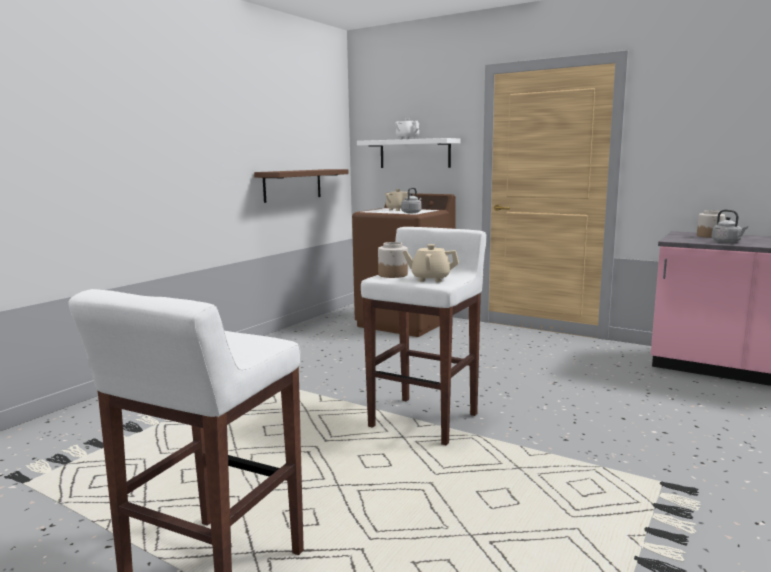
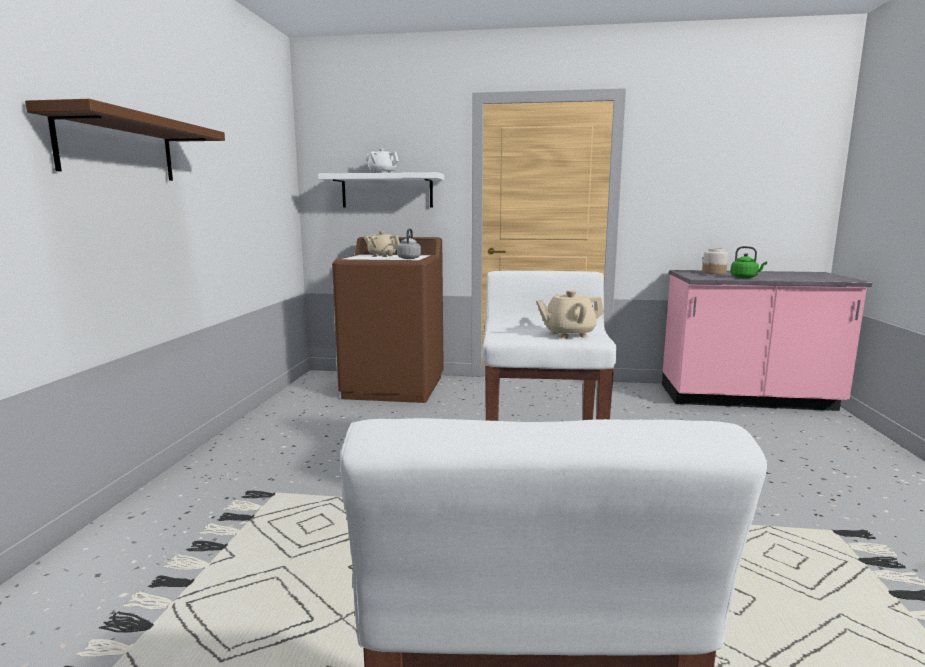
camera: 25 degrees left, 0 degrees up
(292, 185) = (248, 226): brown shelf -> brown shelf (117, 148)
(393, 275) = (512, 332): jar -> none
(727, 242) = (745, 277): grey kettle -> green kettle

